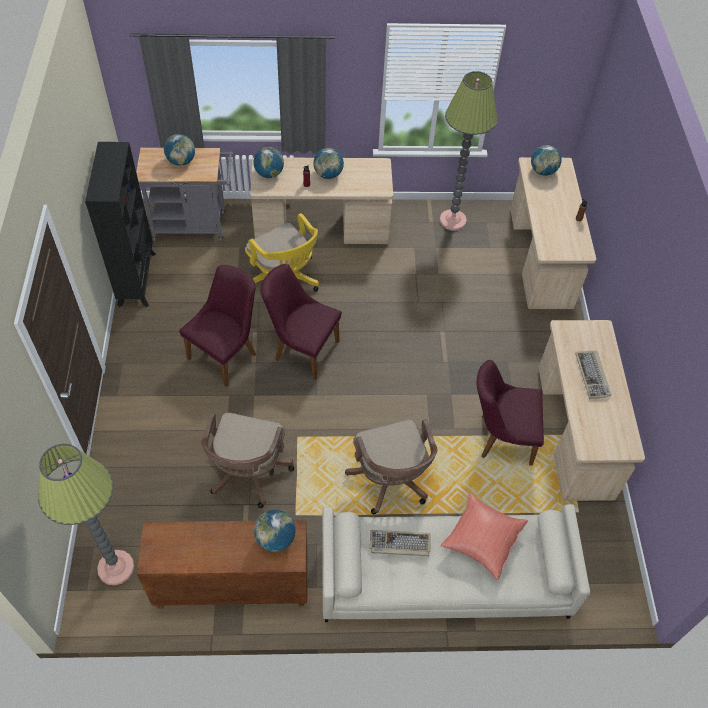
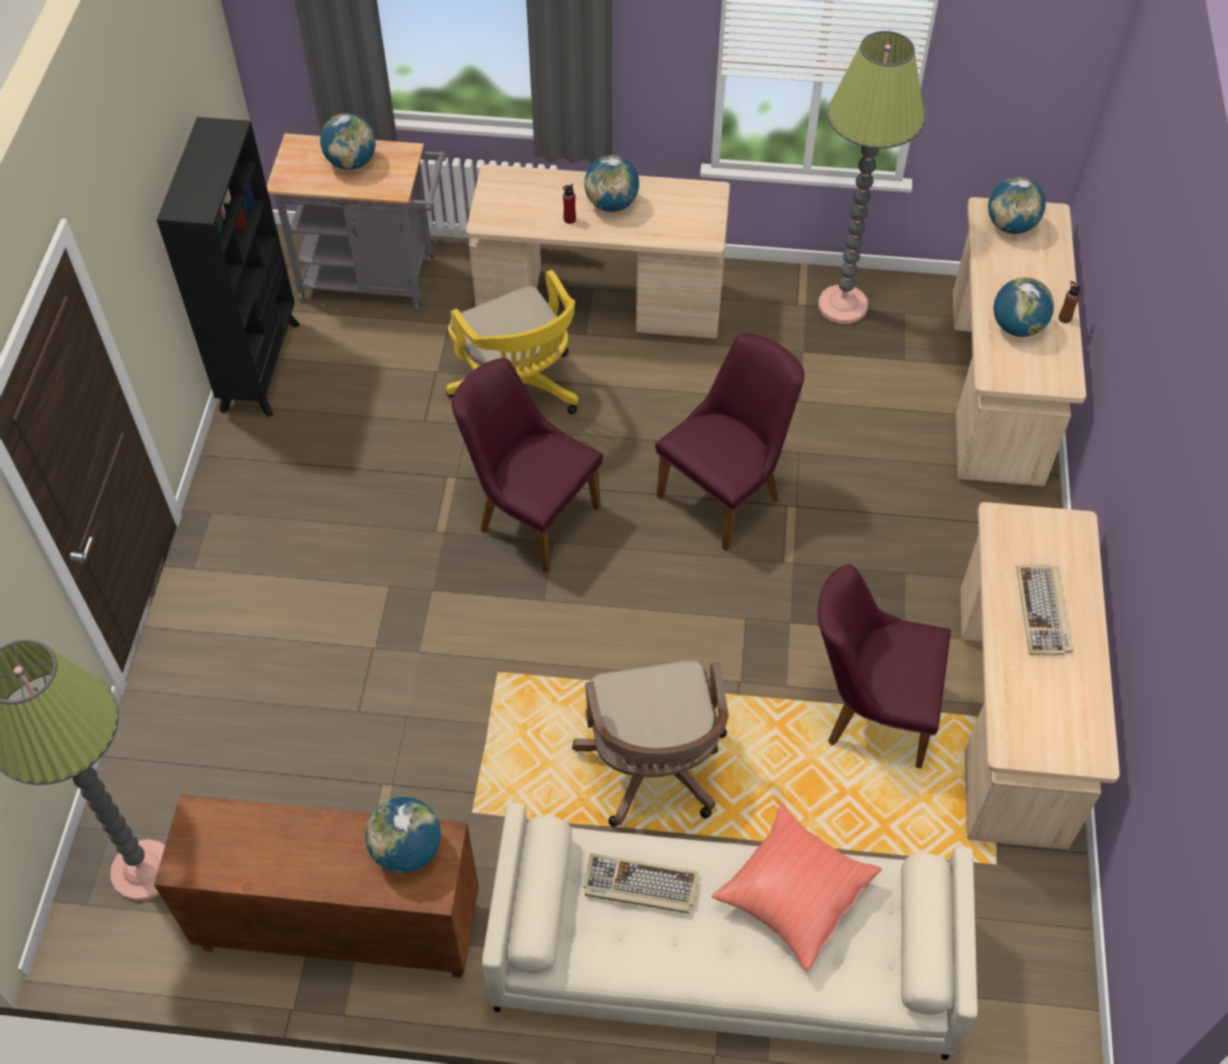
camera: 10 degrees right, 0 degrees up
(227, 353) = (397, 511): purple chair -> purple chair (727, 493)
(248, 474) = (399, 730): brown office chair -> none
(269, 174) = (506, 196): globe -> globe (1017, 327)

